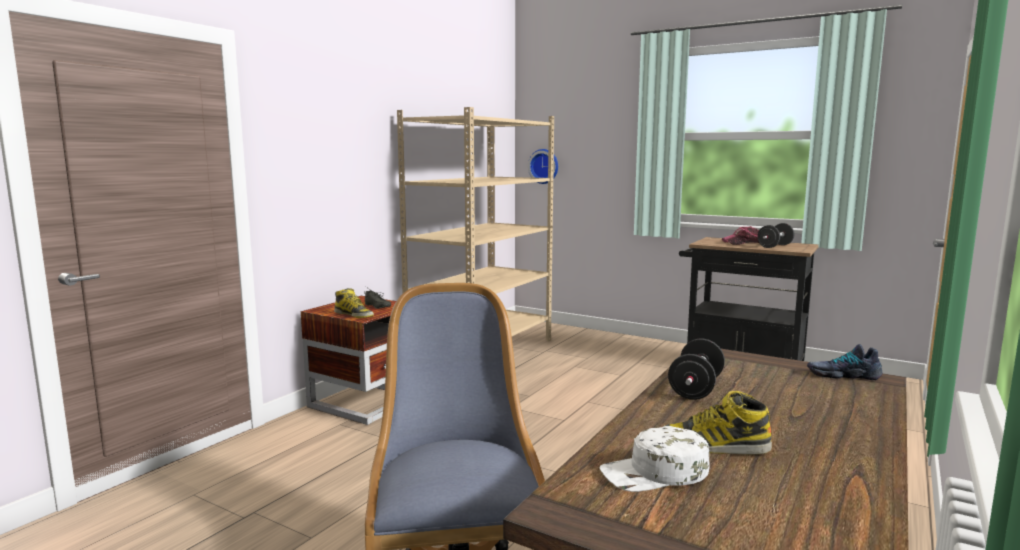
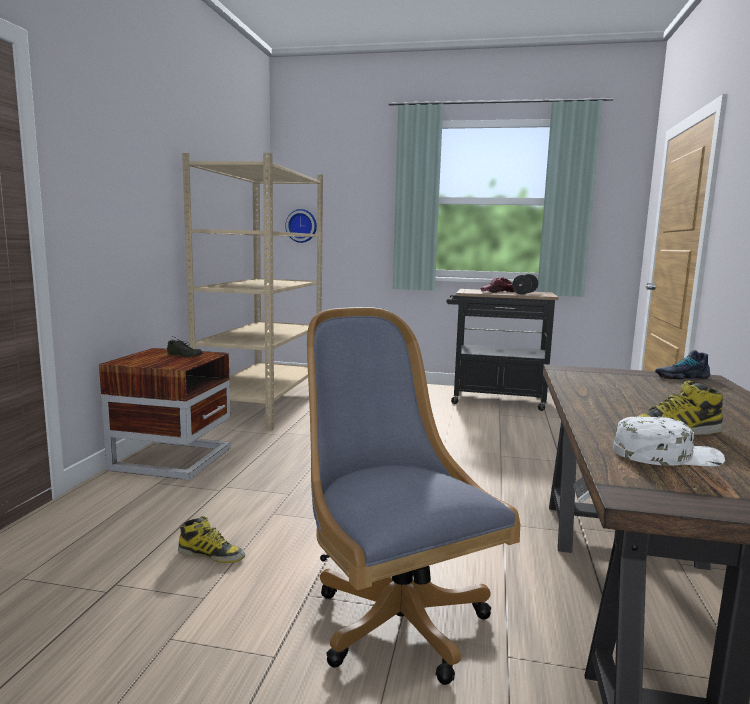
camera: 20 degrees left, 0 degrees up
(354, 315) = (167, 364): boot -> boot (211, 554)
(655, 473) = (666, 455): white cap -> white cap turned 150 degrees counterclockwise
(695, 388) = (596, 393): black dumbbell -> none

